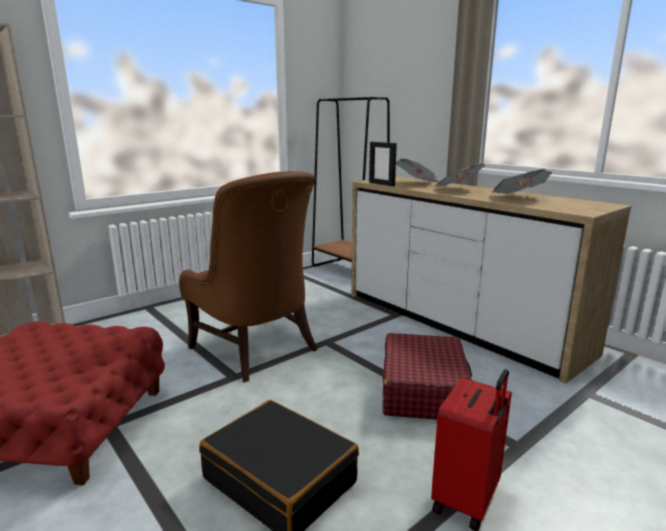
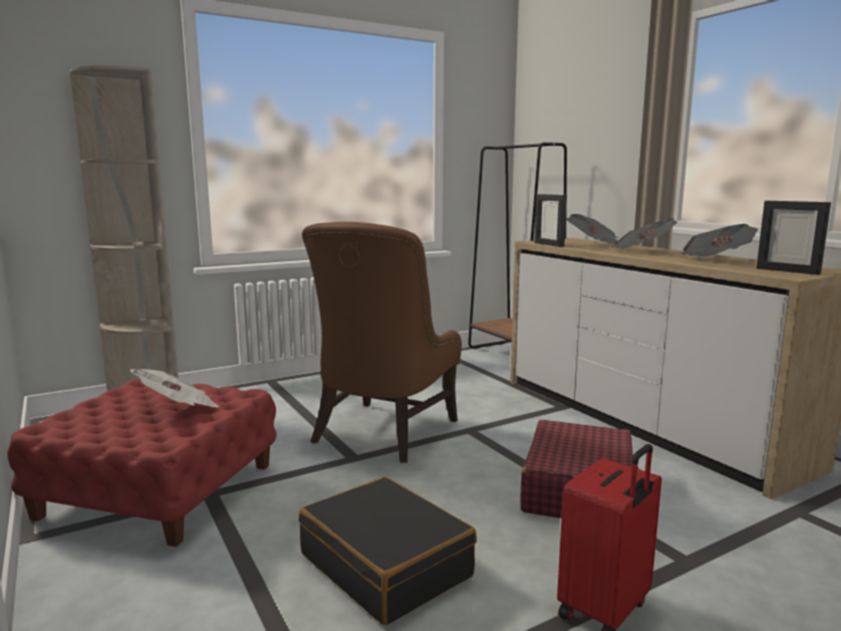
camera: 10 degrees right, 5 degrees down
(71, 353) = (178, 408): none -> newspaper
(255, 349) = (383, 431): brown chair -> brown chair turned 60 degrees clockwise
(578, 207) = (788, 271): none -> picture frame

